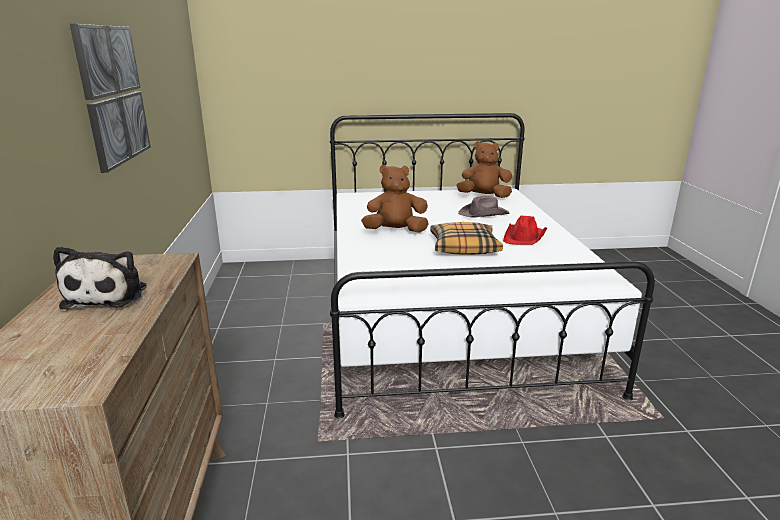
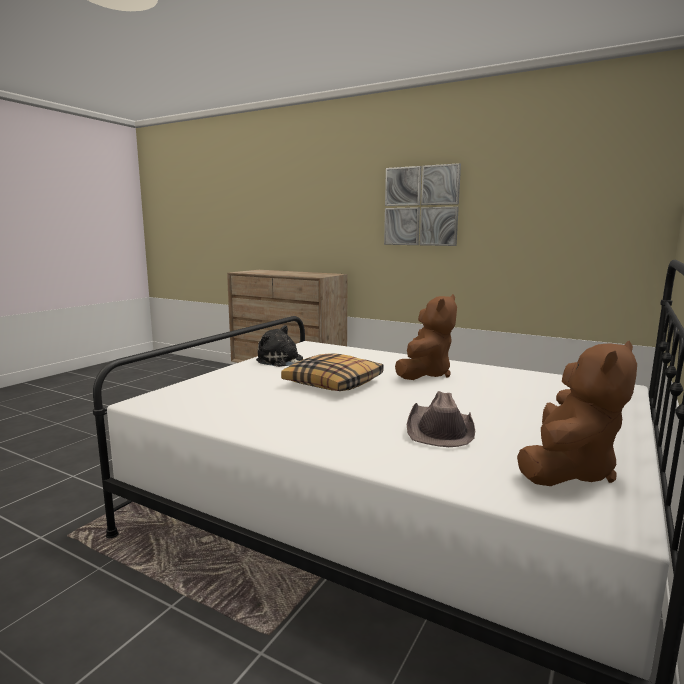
camera: 125 degrees right, 10 degrees down
(109, 295) = (296, 273): plush toy -> plush toy (282, 361)
(525, 237) = (310, 416): red hat -> none

